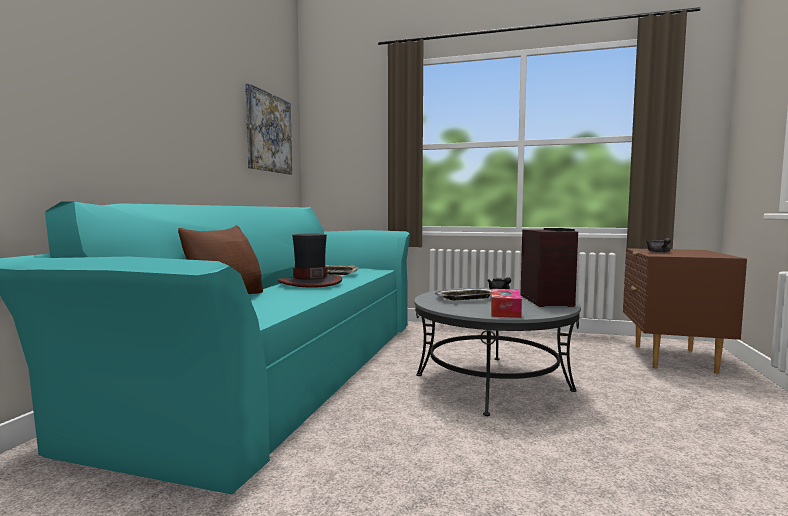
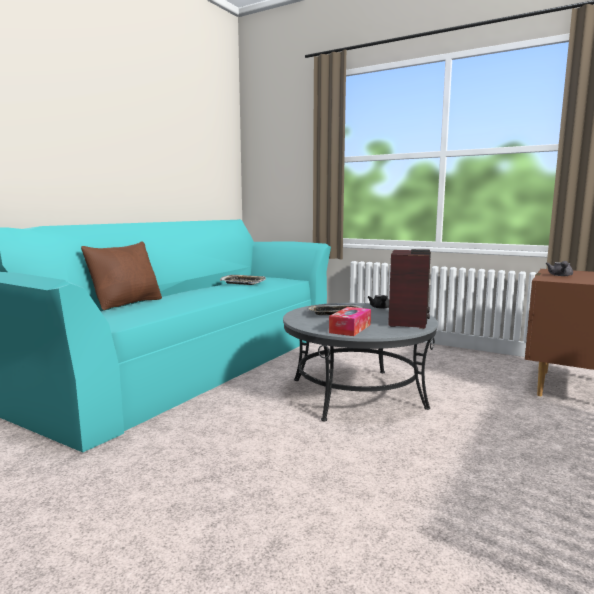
camera: 15 degrees right, 5 degrees up
(268, 133) = (202, 151): picture -> none
(310, 282) = (207, 291): hat -> none

